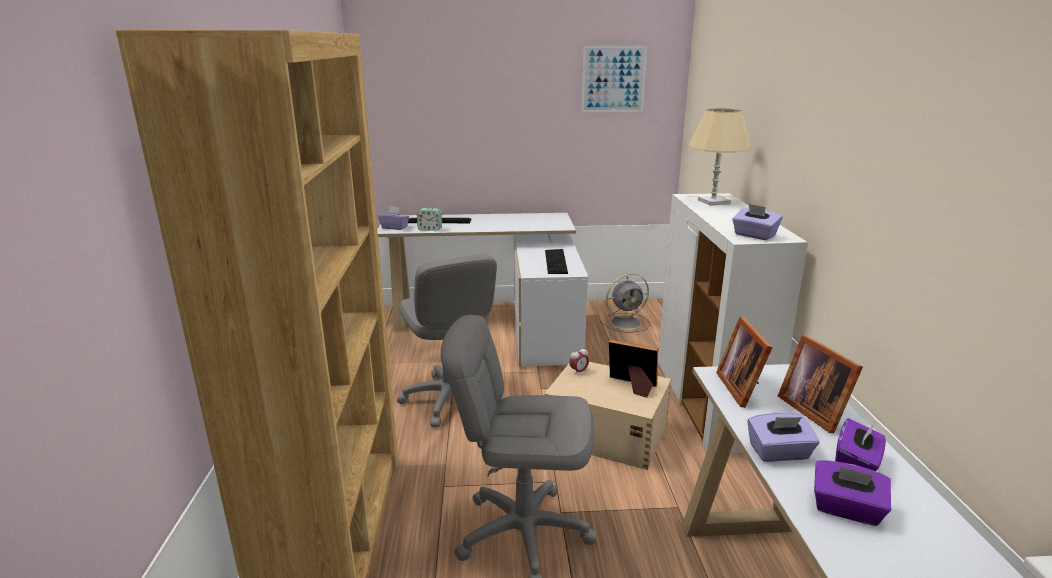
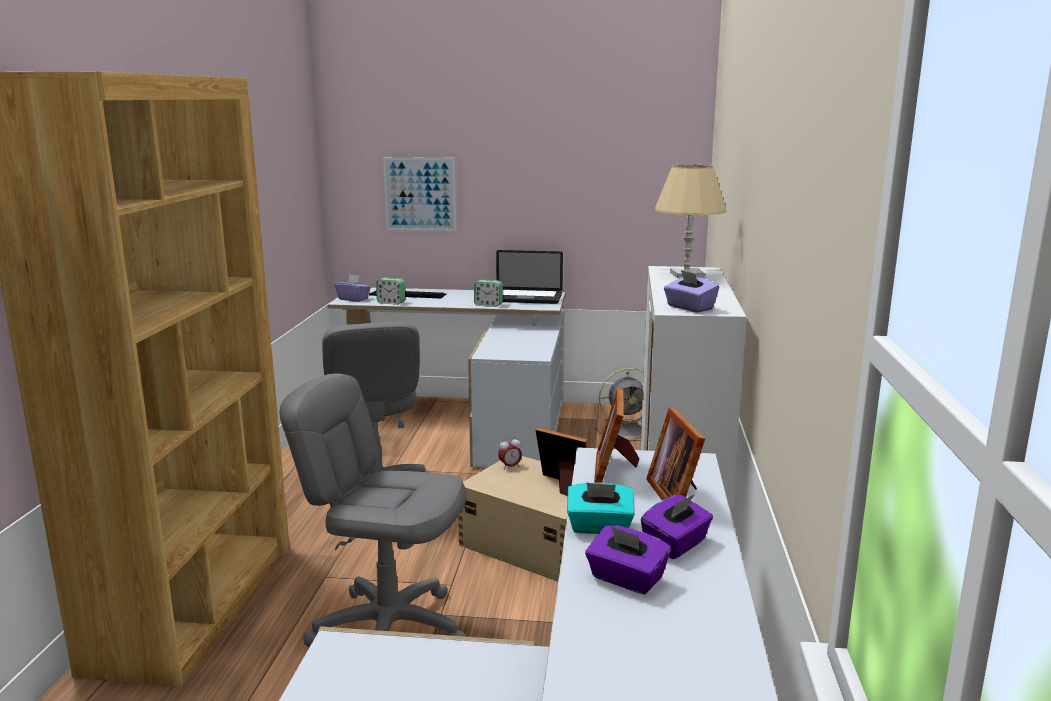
camera: 10 degrees right, 5 degrees down
(514, 228) = (488, 305): none -> alarm clock
(540, 219) = (526, 298): none -> laptop
(555, 261) = (523, 344): keyboard -> none
(613, 79) = (620, 134): picture -> picture (420, 194)
(779, 453) = (600, 527): purple tissue box -> turquoise tissue box

